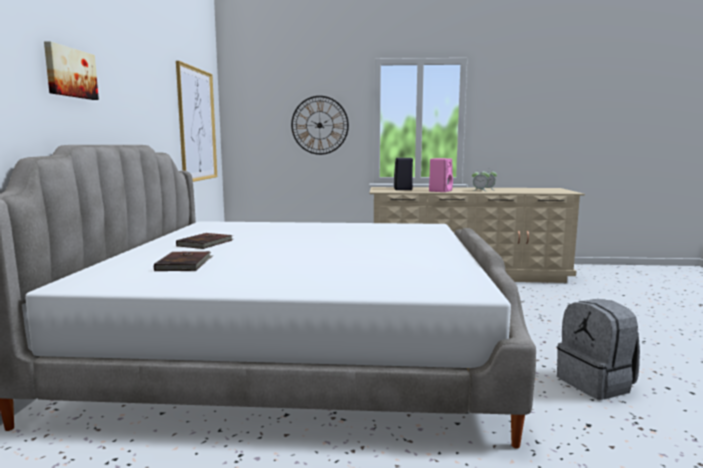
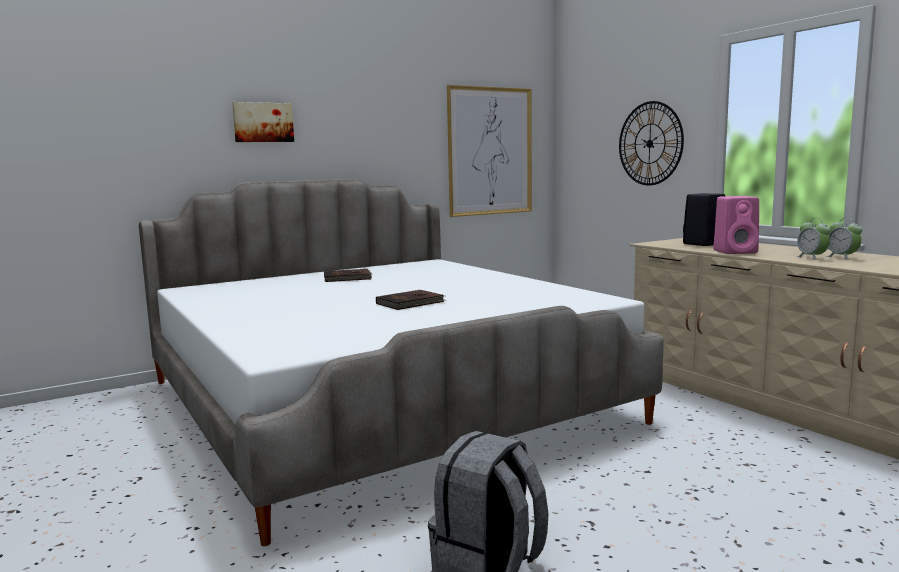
camera: 55 degrees right, 0 degrees up
(185, 264) = (267, 290): brown book -> brown book (411, 303)

